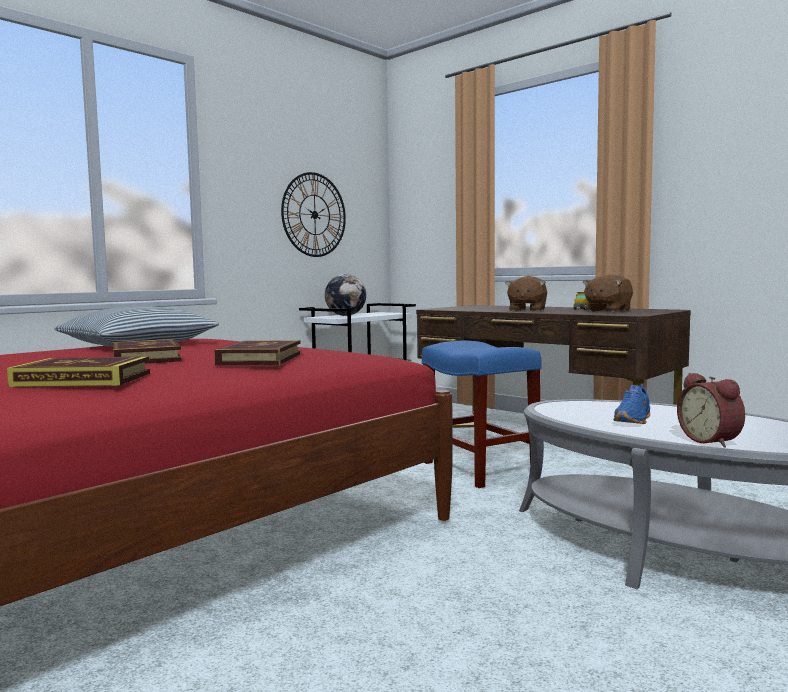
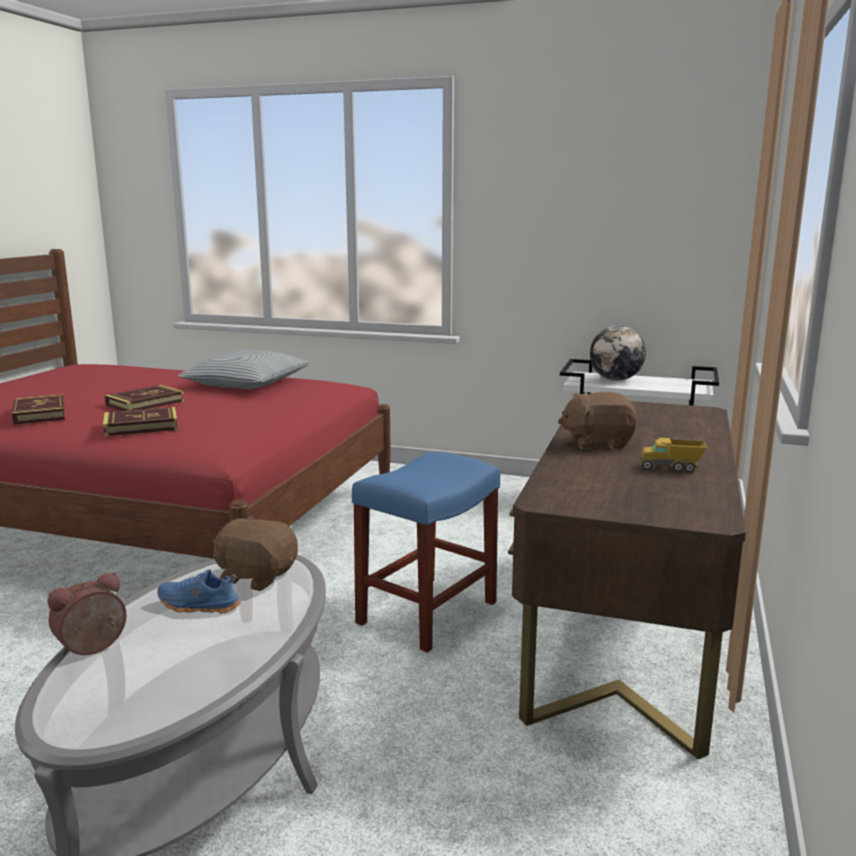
camera: 65 degrees right, 10 degrees up
(314, 215) = (611, 242): wall clock -> none
(607, 311) = (624, 483): brown plush toy -> brown plush toy (256, 576)

